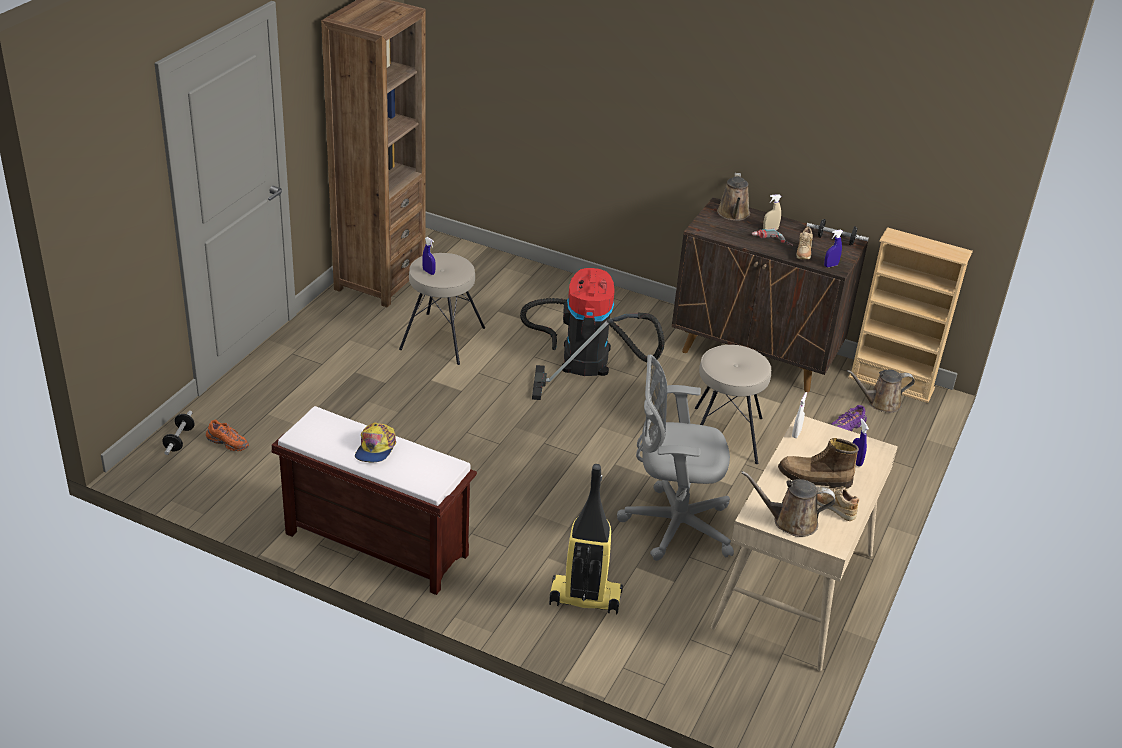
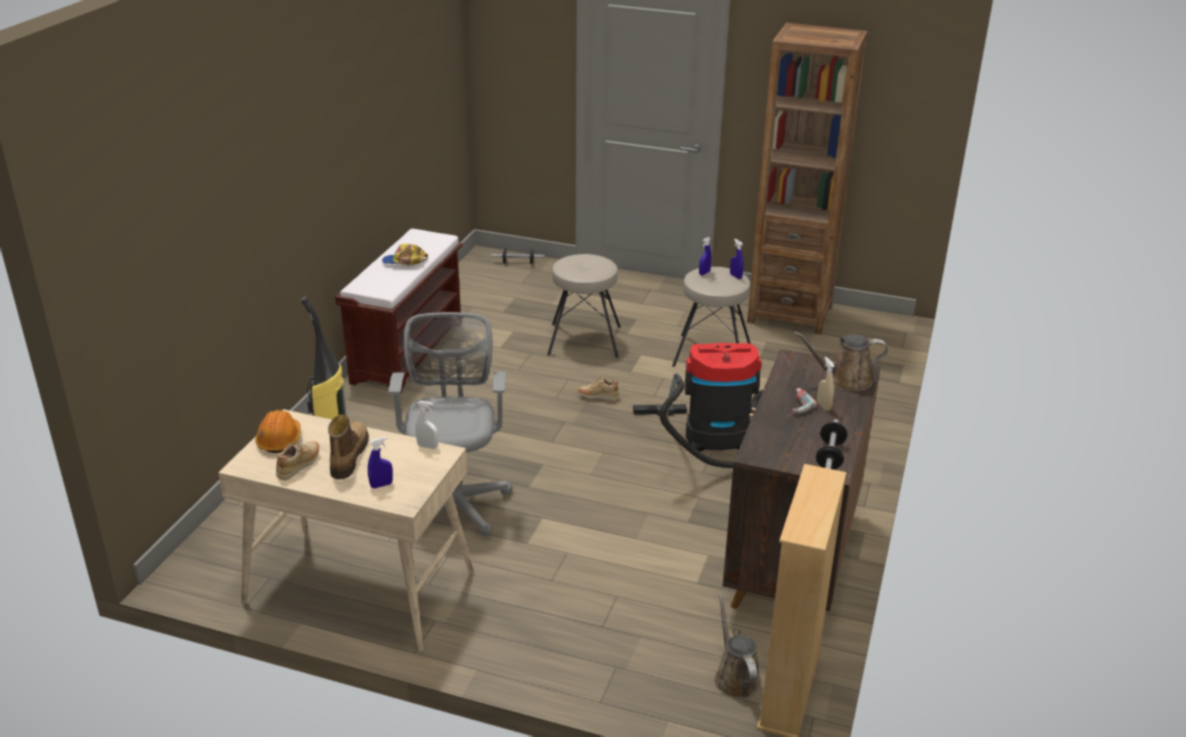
camera: 85 degrees right, 5 degrees down
(228, 443) = (519, 280): orange shoe -> none
(724, 435) = (616, 537): beige stool -> beige stool (584, 340)
(790, 521) = (279, 440): brown watering can -> orange hard hat
(803, 254) = (775, 430): beige shoe -> beige shoe (598, 397)
(831, 265) = (758, 450): blue spray bottle -> blue spray bottle (735, 276)
(847, 427) = (666, 641): purple shoe -> none

